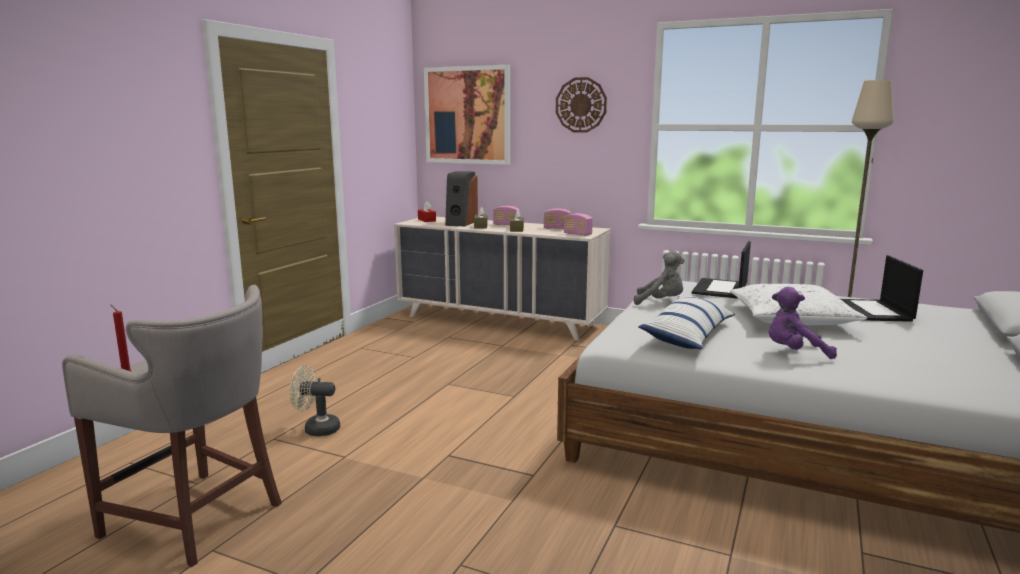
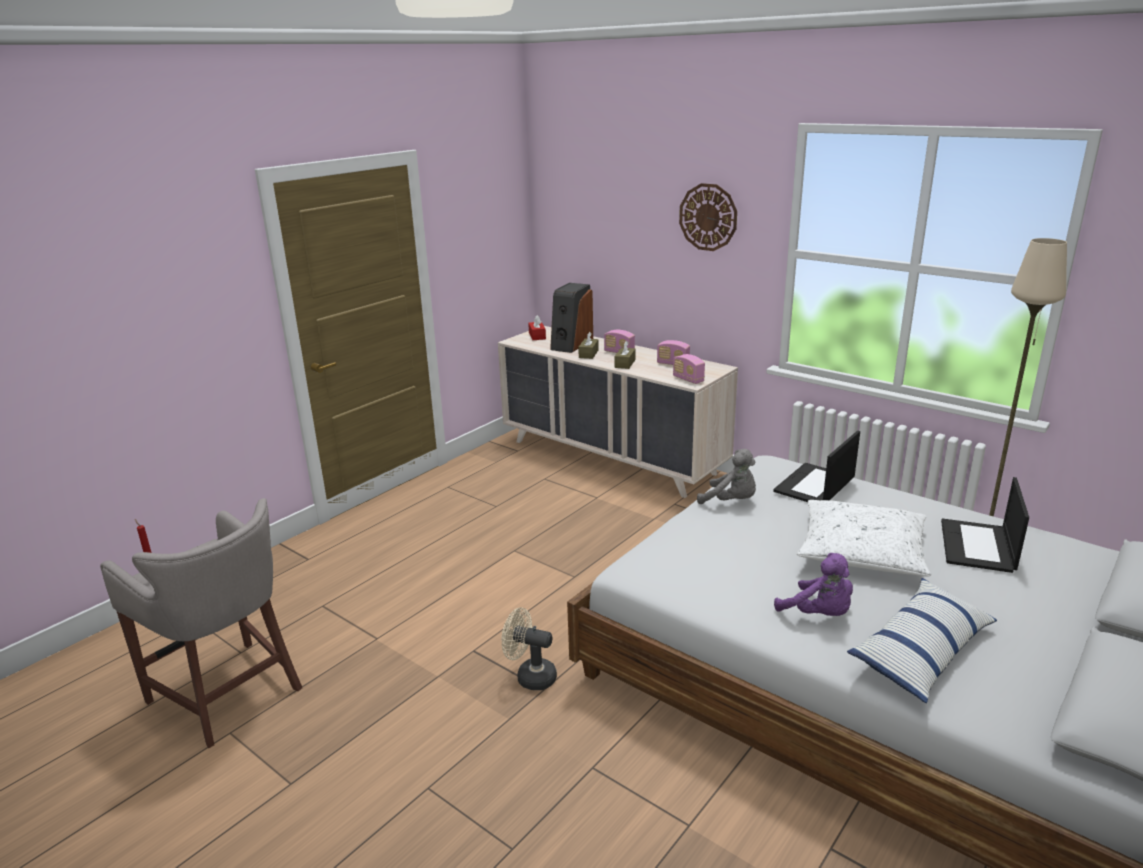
camera: 15 degrees right, 10 degrees up
(316, 429) = (364, 598): beige fan -> beige fan (530, 676)
(467, 115) = (584, 216): picture -> none
(688, 335) = (720, 567): pillow -> pillow (921, 651)
(794, 353) = (818, 614): purple plush toy -> purple plush toy turned 150 degrees counterclockwise

